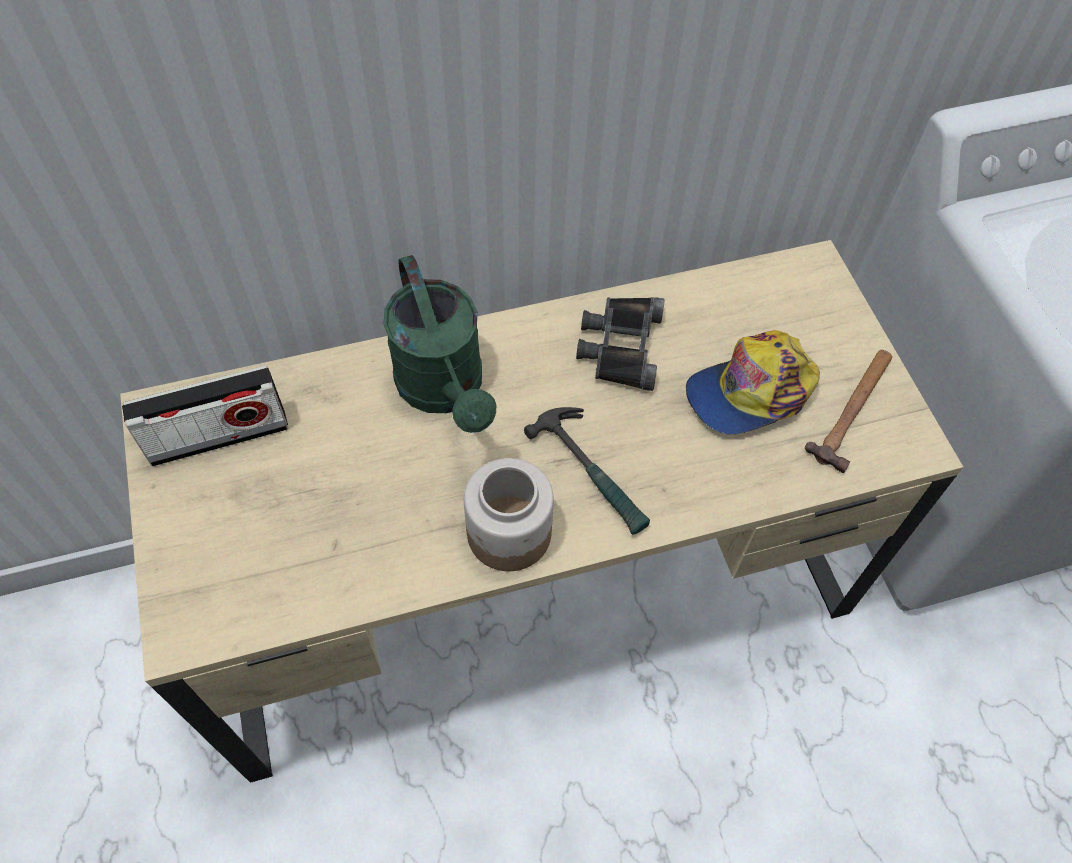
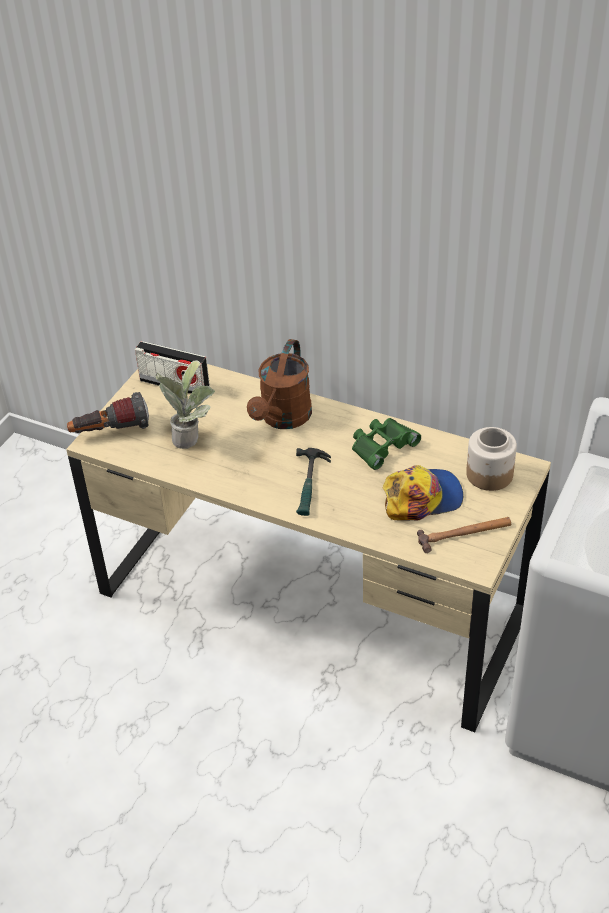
camera: 45 degrees right, 15 degrees down
(193, 593) = (110, 431): none -> flashlight
(337, 511) = (191, 436): none -> potted plant
(445, 390) = (283, 419): green watering can -> brown watering can
(509, 534) = (248, 484): jar -> jar (489, 475)
(620, 346) = (382, 446): black binoculars -> green binoculars
(750, 391) = (422, 498): cap -> cap turned 150 degrees clockwise

